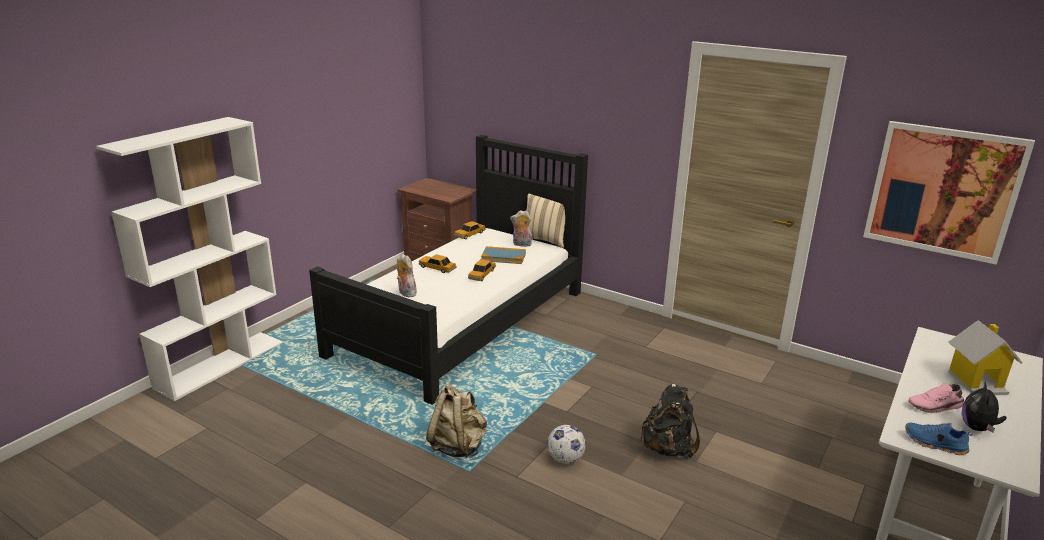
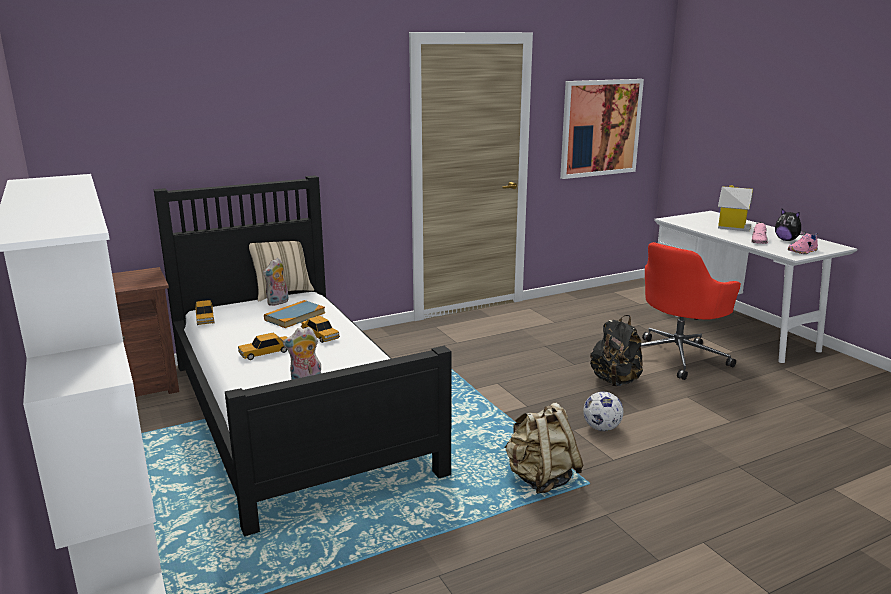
camera: 60 degrees left, 5 degrees down
(779, 480) = (678, 357): none -> red office chair
(934, 444) = (803, 252): blue shoe -> pink shoe

